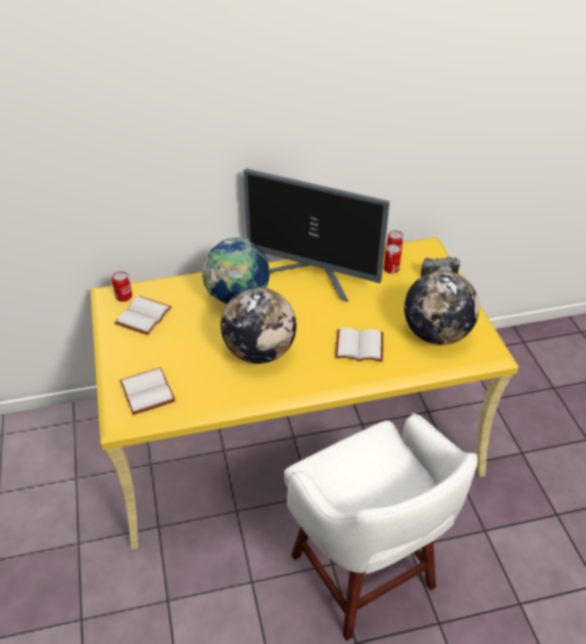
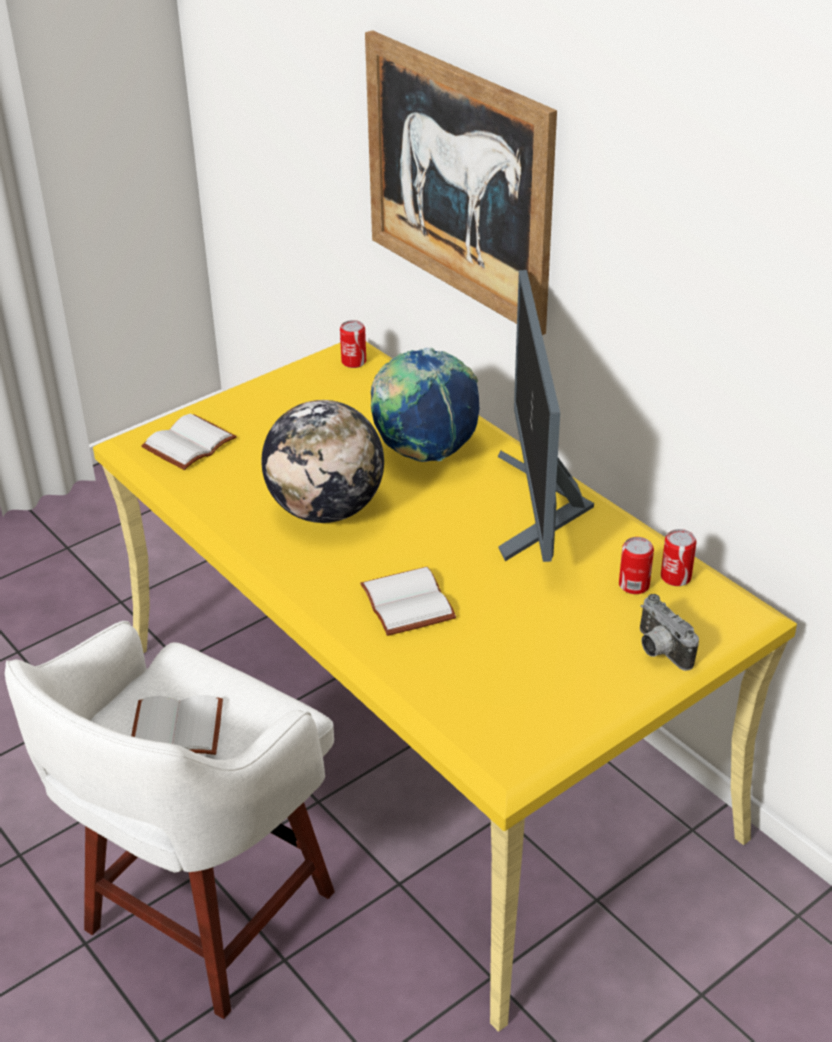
camera: 65 degrees right, 5 degrees down
(143, 315) = (328, 389): white book -> white book (178, 727)
(167, 148) = (458, 180): none -> picture
(436, 334) = (502, 682): globe -> none

